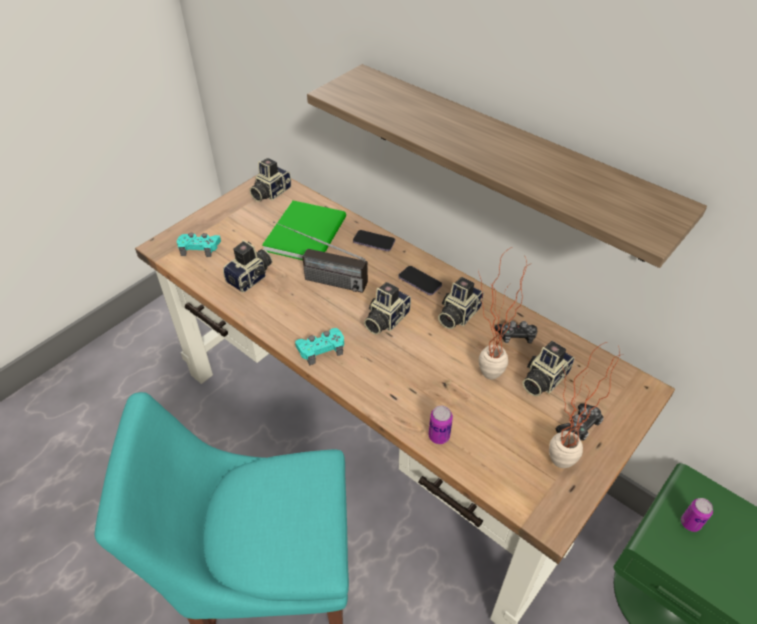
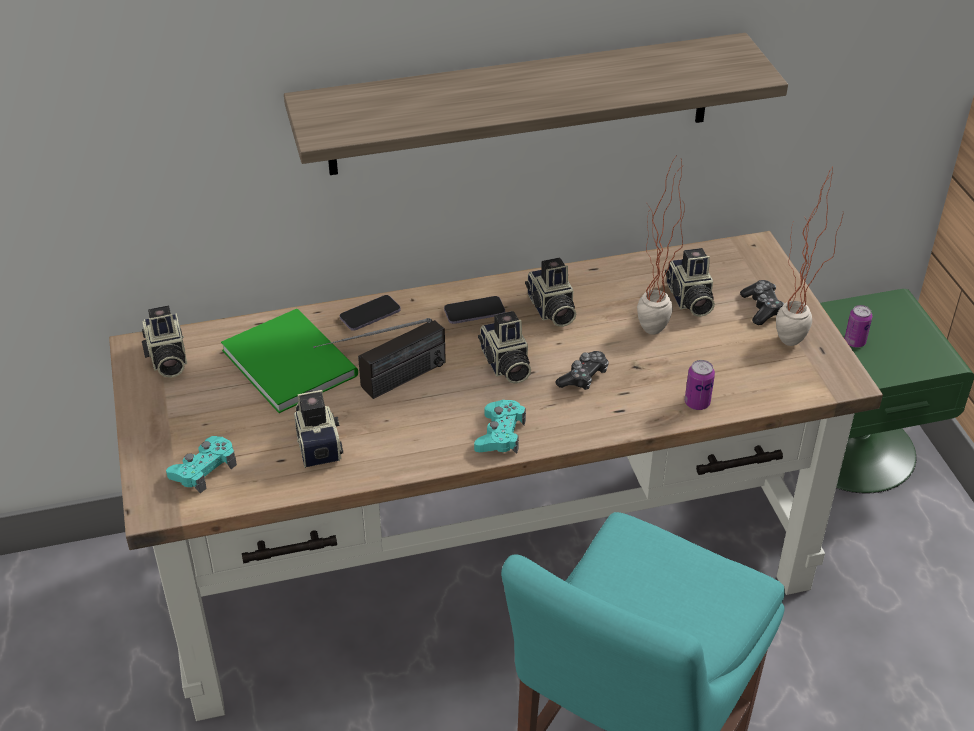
camera: 55 degrees left, 5 degrees down
(516, 336) = (620, 287): game controller -> game controller (583, 377)

